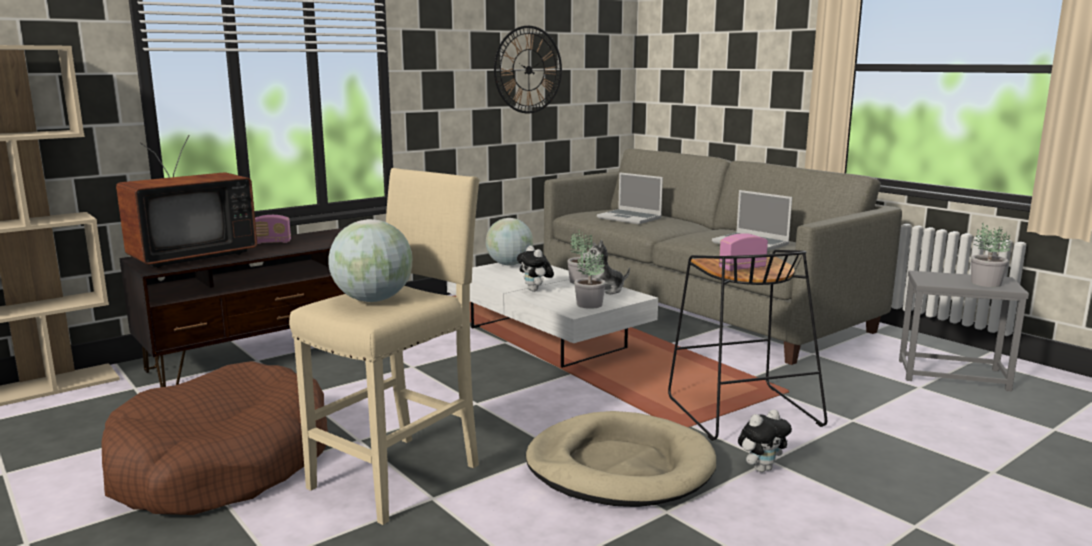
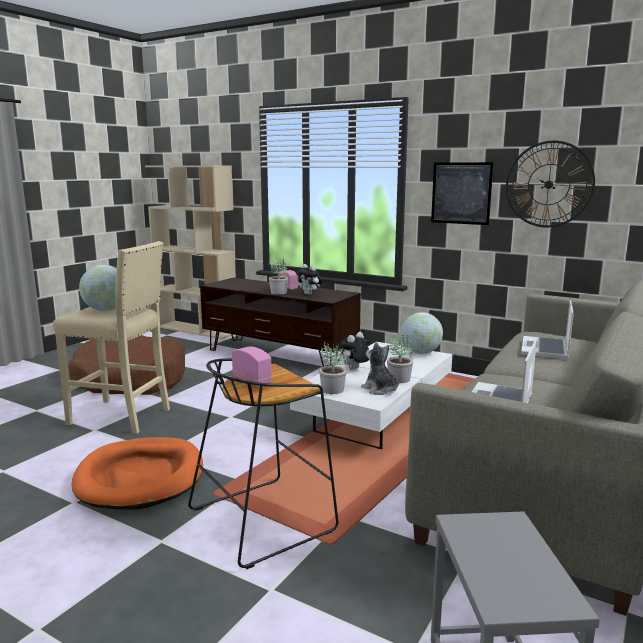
camera: 70 degrees right, 0 degrees up
(189, 256) = (244, 283): television -> none
(452, 82) = (461, 193): none -> picture
(619, 467) = (140, 477): beige dog bed -> orange dog bed
(761, 468) = (145, 537): plush toy -> plush toy (309, 294)
(985, 283) = (508, 578): potted plant -> potted plant (278, 292)

